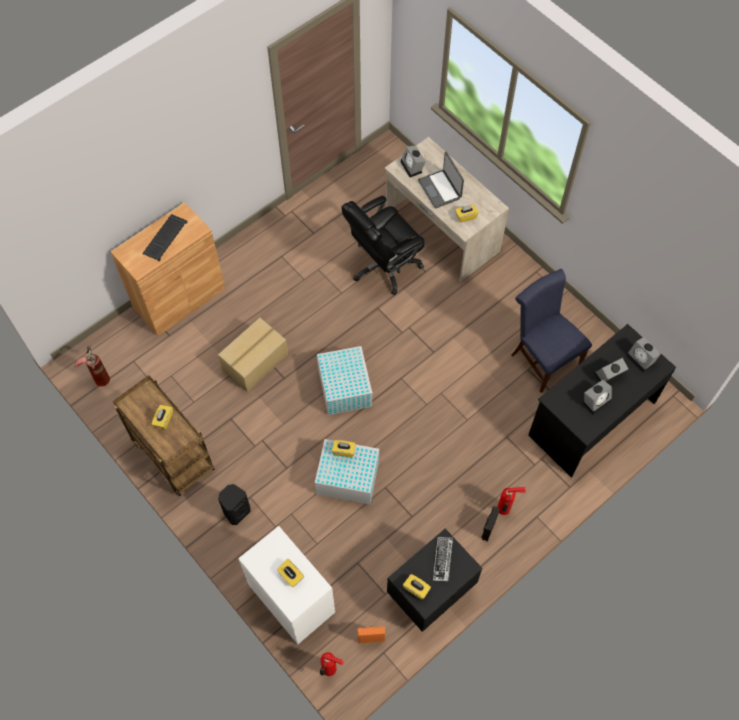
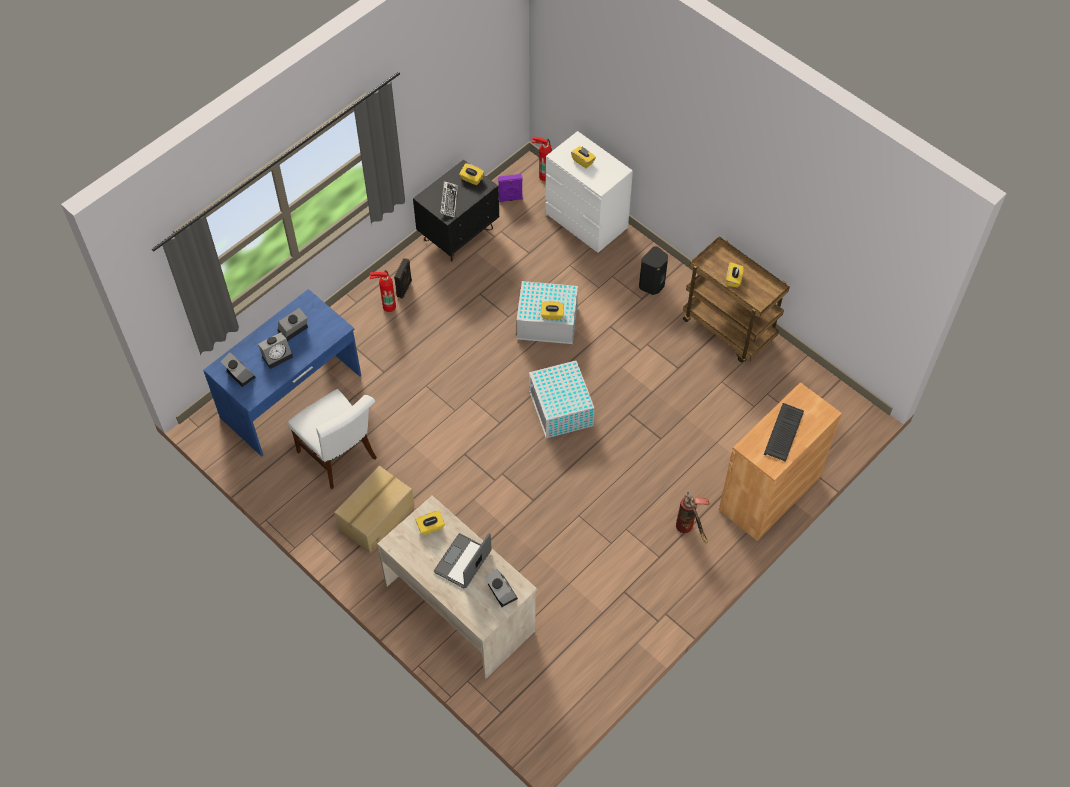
camera: 175 degrees right, 5 degrees down
(98, 376) = (833, 400): fire extinguisher -> fire extinguisher (690, 529)
(256, 362) = (663, 427): cardboard box -> cardboard box (375, 517)
(371, 638) = (510, 199): orange speaker -> purple speaker
(384, 265) = (530, 554): black office chair -> none
(440, 189) = (463, 562): laptop -> laptop turned 120 degrees counterclockwise
(542, 357) = (340, 457): blue chair -> white chair
(591, 418) = (292, 397): black desk -> blue desk

